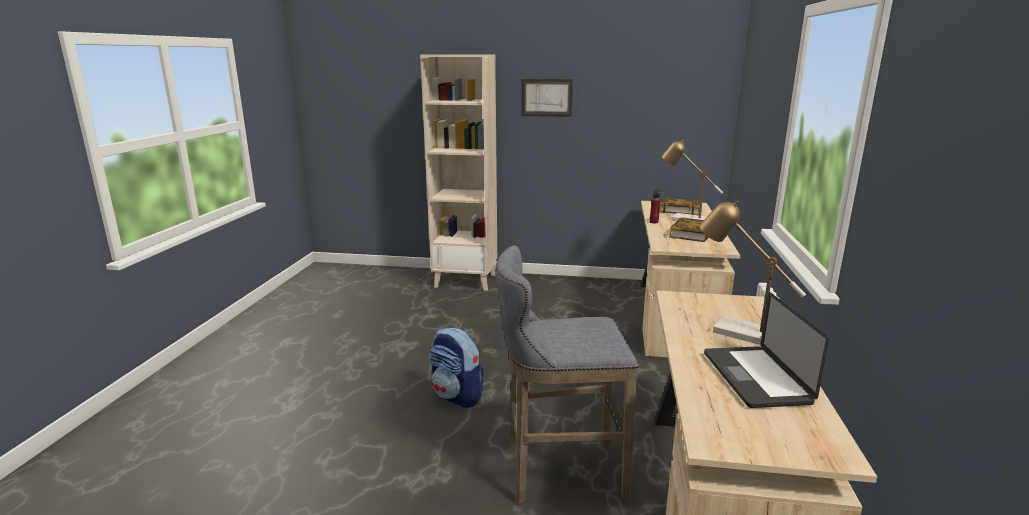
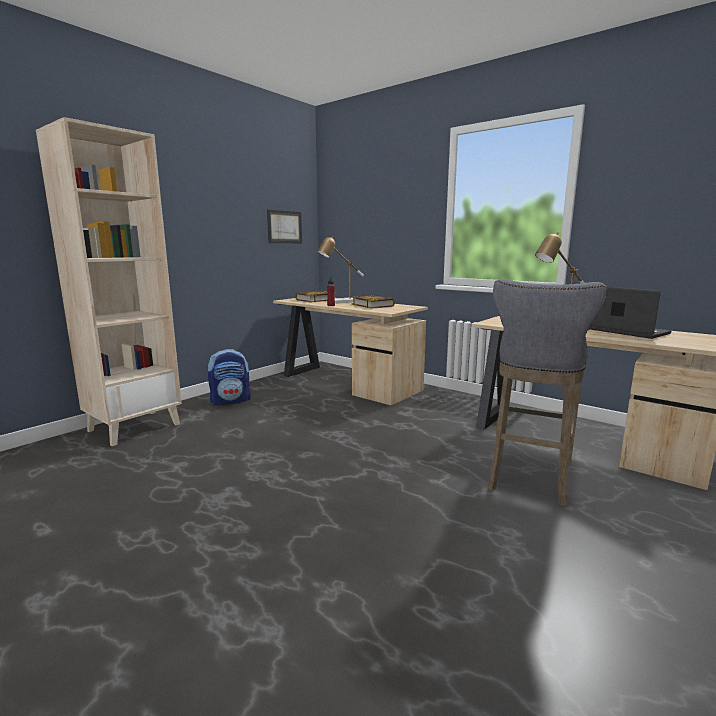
camera: 60 degrees left, 5 degrees down
(457, 396) = (374, 491): backpack -> backpack (231, 400)
(546, 97) = (180, 202): picture -> picture (284, 227)
(755, 377) = (624, 331): laptop -> laptop turned 150 degrees counterclockwise

